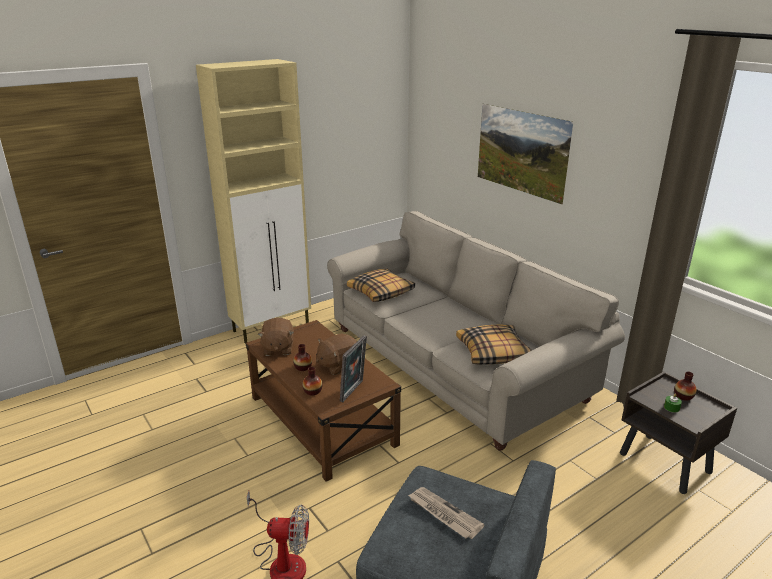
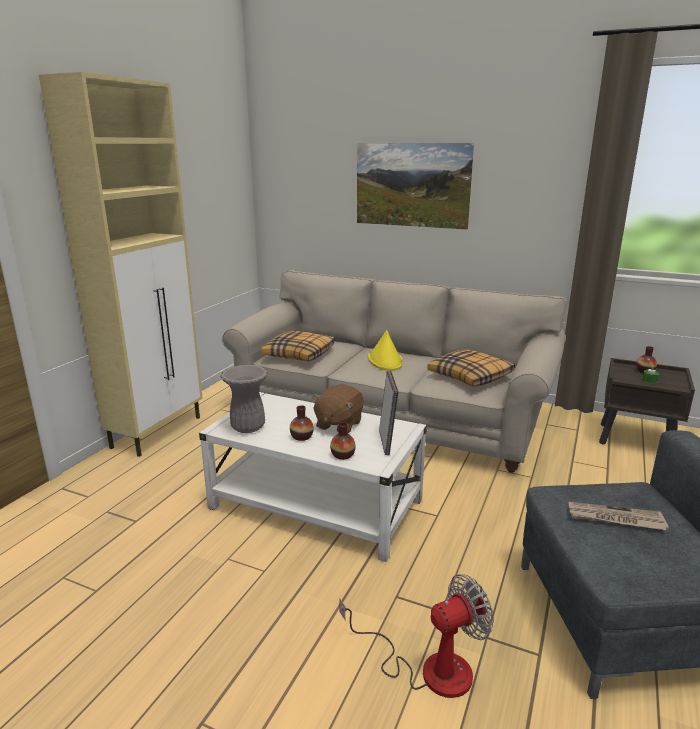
camera: 30 degrees left, 5 degrees down
(278, 349) = (248, 427): brown plush toy -> grey vase
(322, 421) = (316, 505): brown coffee table -> white coffee table
(444, 315) = (385, 360): none -> yellow hat

